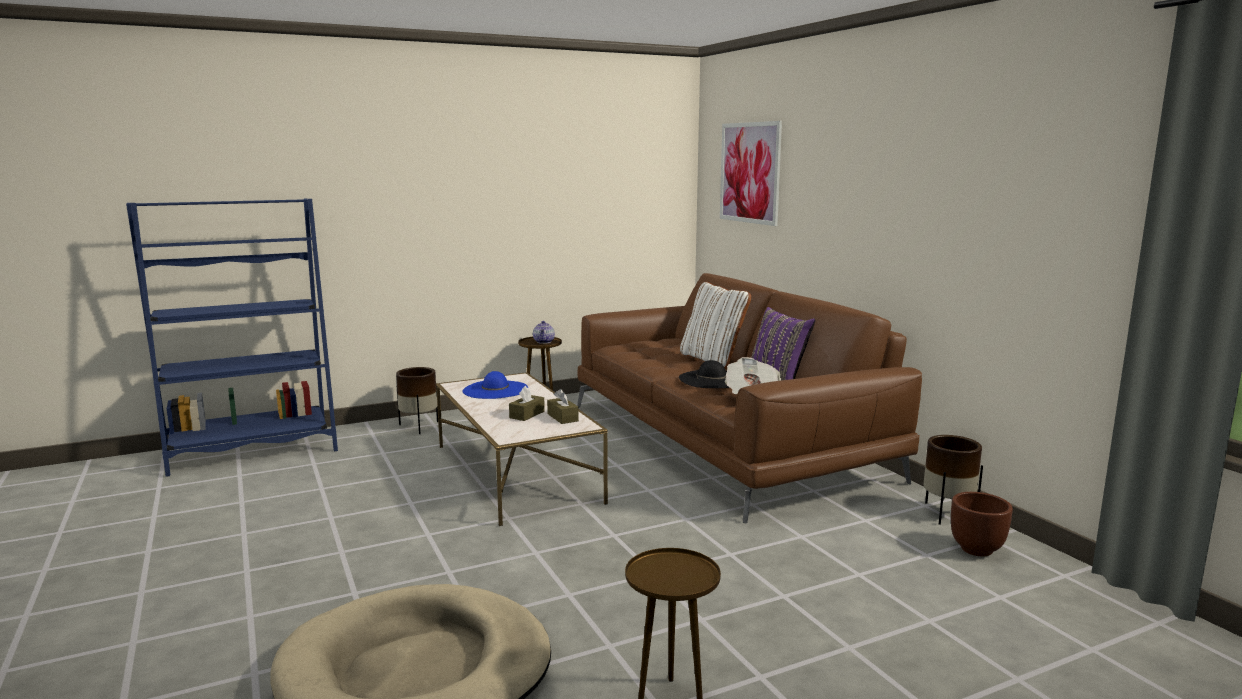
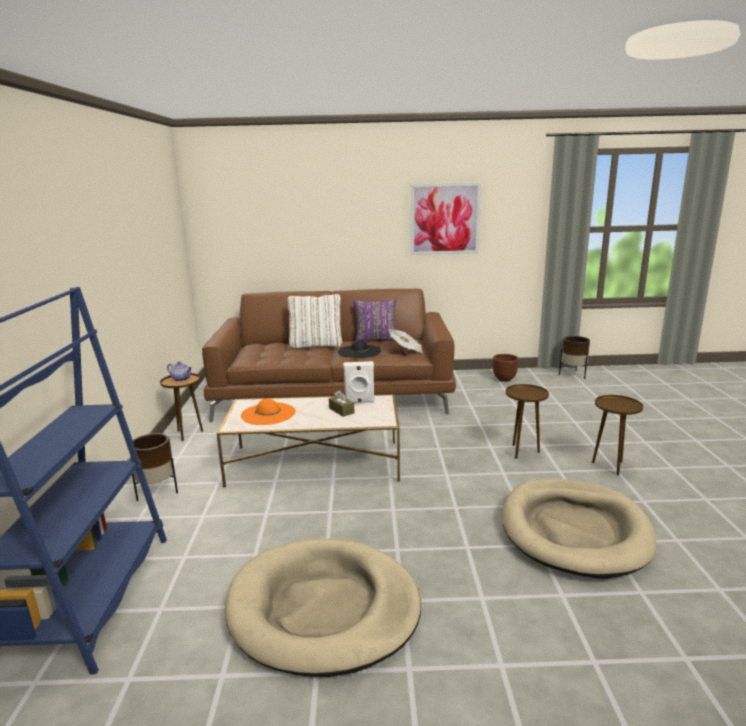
camera: 65 degrees left, 5 degrees up
(234, 535) = (323, 609): none -> beige dog bed
(495, 390) = (268, 413): blue hat -> orange hat
(562, 417) = (359, 402): brown tissue box -> white speaker
(659, 603) = (522, 451): none -> brown side table
(750, 172) = (258, 216): picture -> picture (445, 219)
(947, 514) = (468, 374): brown planter -> brown planter (573, 374)

